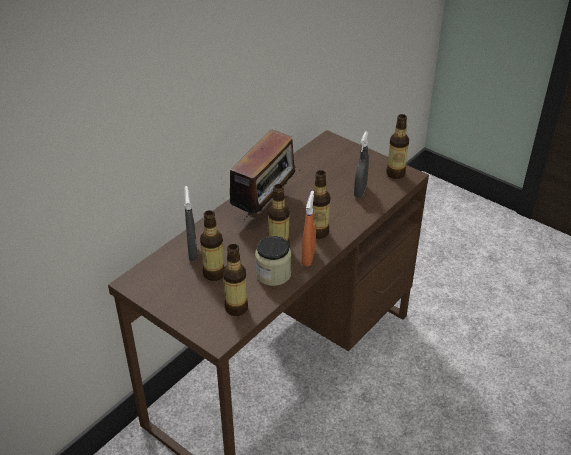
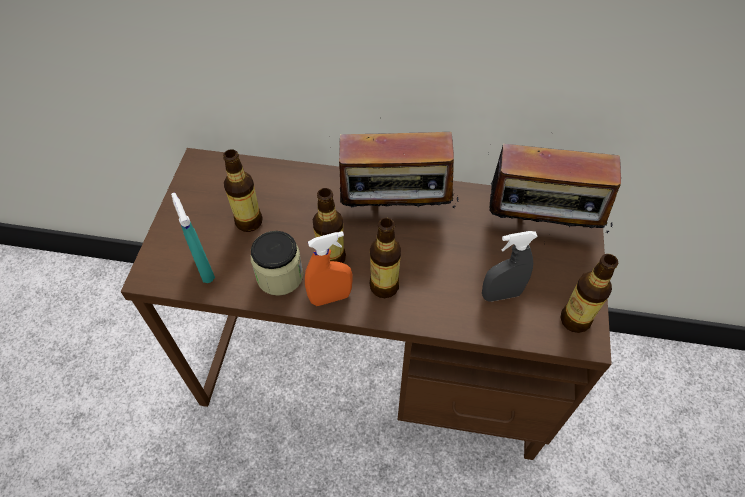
camera: 60 degrees right, 15 degrees up
(192, 252) = (272, 187): grey spray bottle -> none
(236, 308) = (204, 269): bottle -> turquoise spray bottle
(327, 158) = (540, 226): none -> radio

